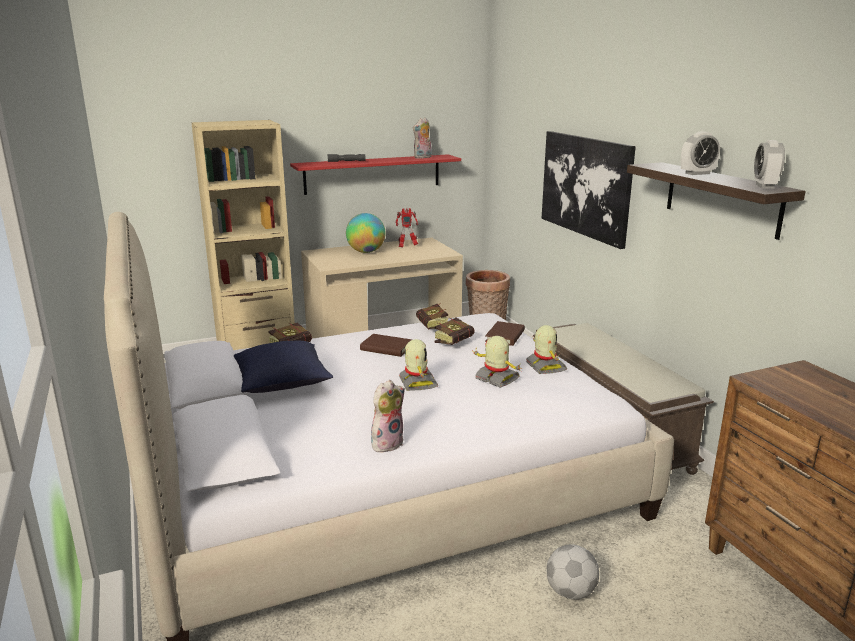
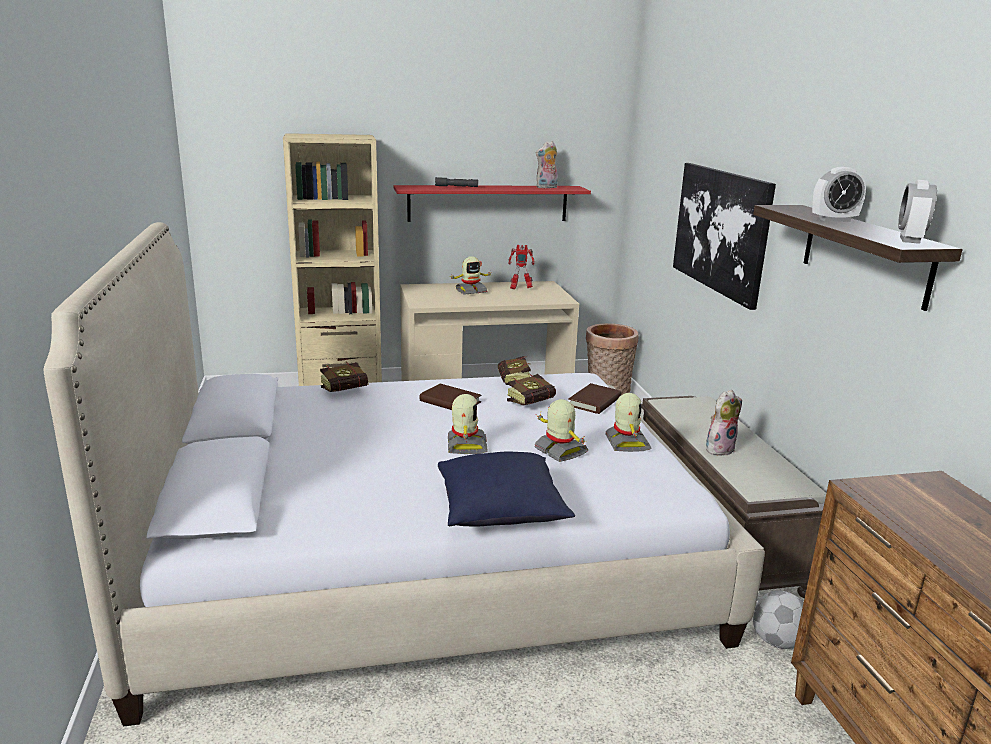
camera: 10 degrees right, 0 degrees up
(283, 383) = (317, 429): blue pillow -> blue pillow (501, 511)
(366, 252) = (470, 291): globe -> toy robot
(387, 443) = (398, 511): plush toy -> plush toy (719, 448)
(570, 591) = (599, 722): football -> football (777, 641)

